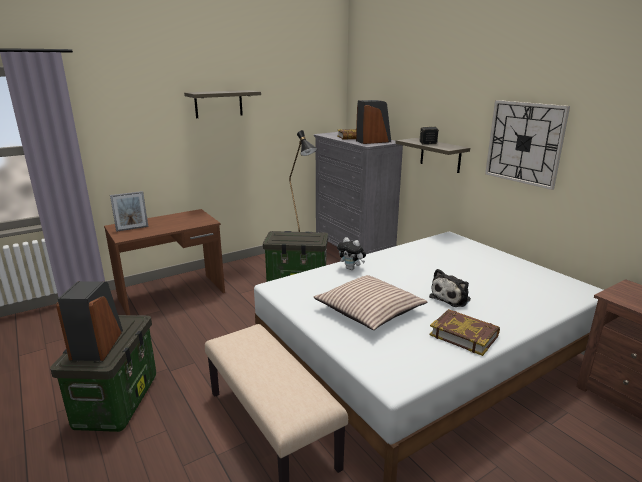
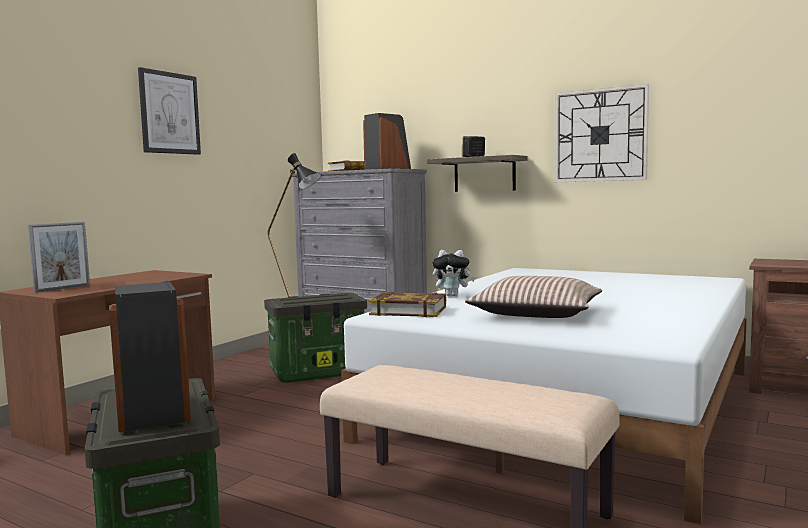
camera: 25 degrees left, 15 degrees down
(218, 104) = (169, 113): shelf -> picture
(451, 298) = (607, 296): plush toy -> none
(464, 335) = (670, 312): book -> book (408, 311)

